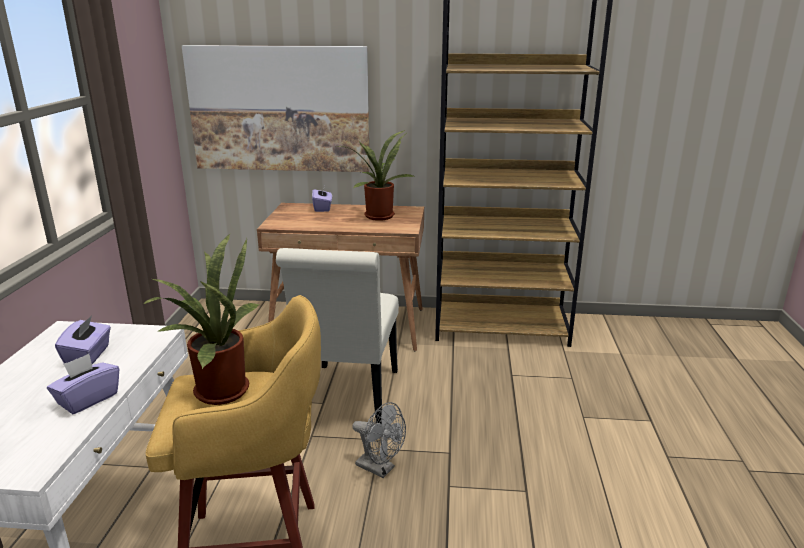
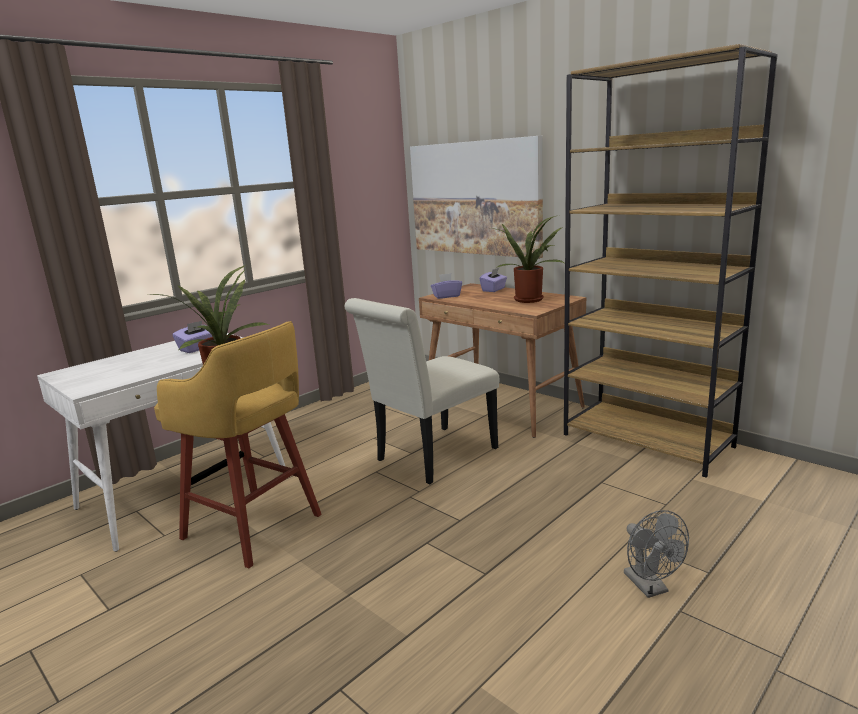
camera: 40 degrees right, 5 degrees down
(88, 399) = (159, 368): purple tissue box -> purple tissue box (446, 296)
(380, 468) = (393, 510): grey fan -> grey fan (650, 587)

